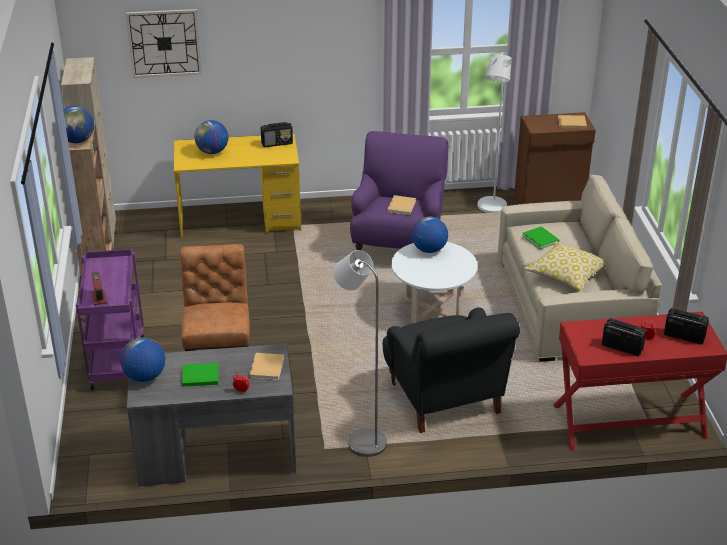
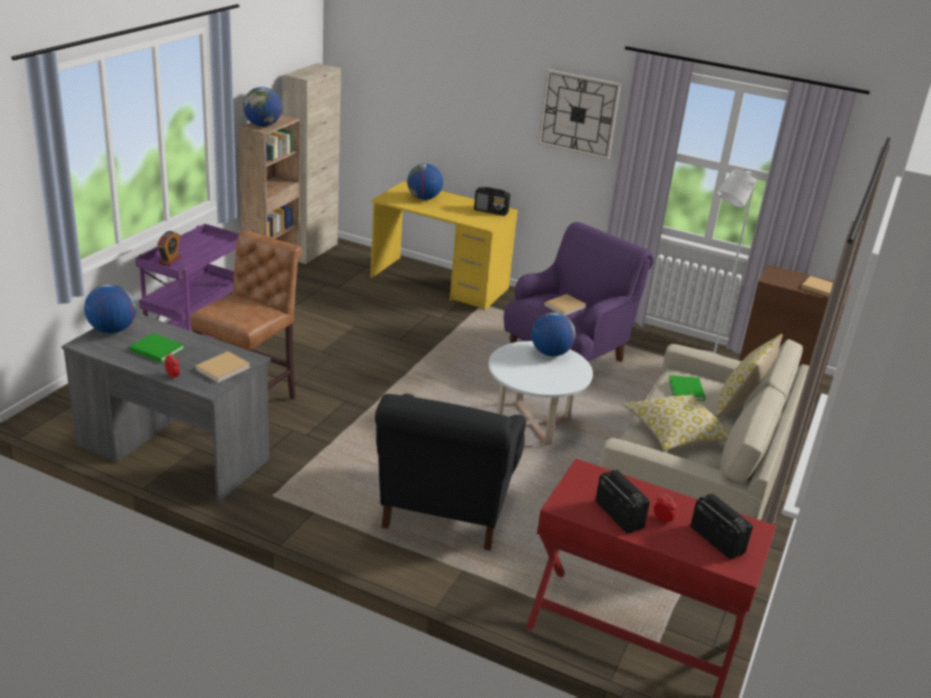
camera: 30 degrees right, 5 degrees down
(164, 43) = (411, 73): wall clock -> wall clock (578, 114)
(361, 440) = (317, 505): grey floor lamp -> none
(582, 237) = (740, 406): none -> pillow

